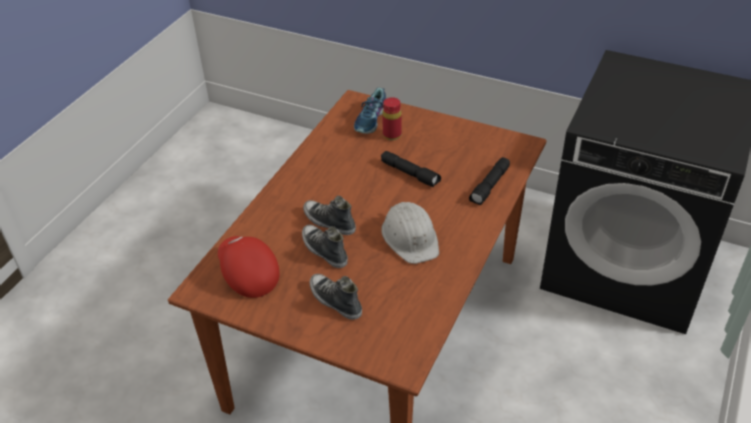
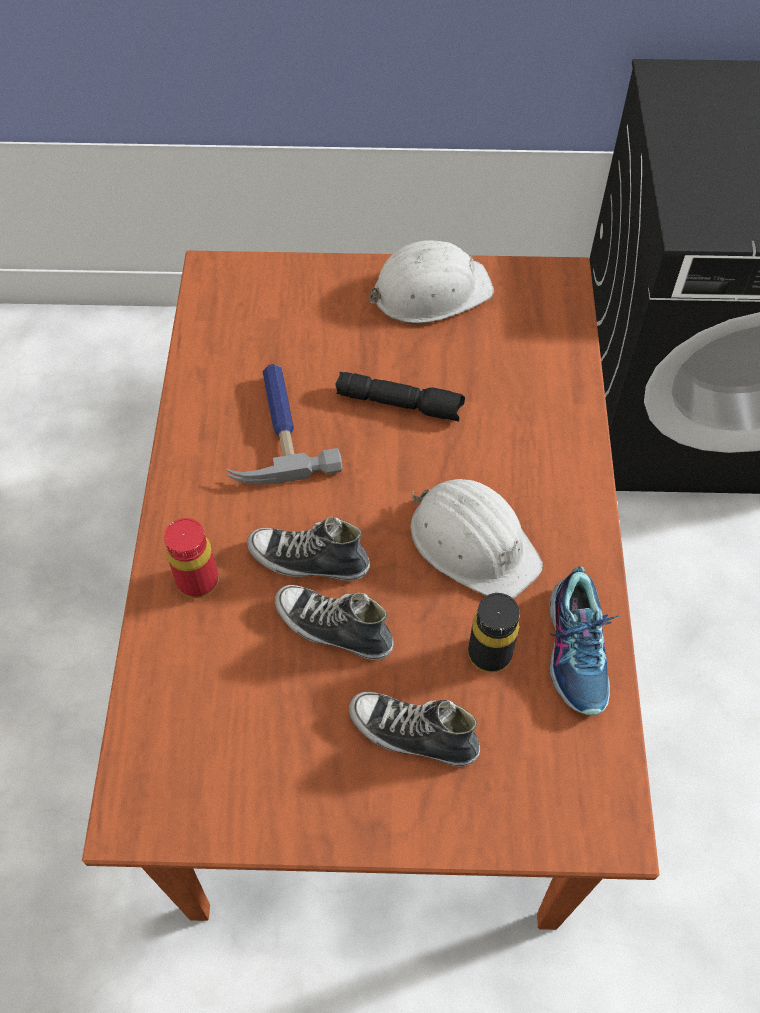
camera: 25 degrees left, 15 degrees up
(247, 274) = (216, 738): red cap -> none
(346, 168) = (276, 429): none -> hammer
(371, 120) = (268, 305): shoe -> shoe (578, 651)
(390, 282) = (489, 653): none -> black bottle
(392, 135) = (323, 328): red bottle -> red bottle (198, 581)
(454, 133) = (430, 291): none -> white hard hat
(490, 186) = (551, 386): black flashlight -> none

